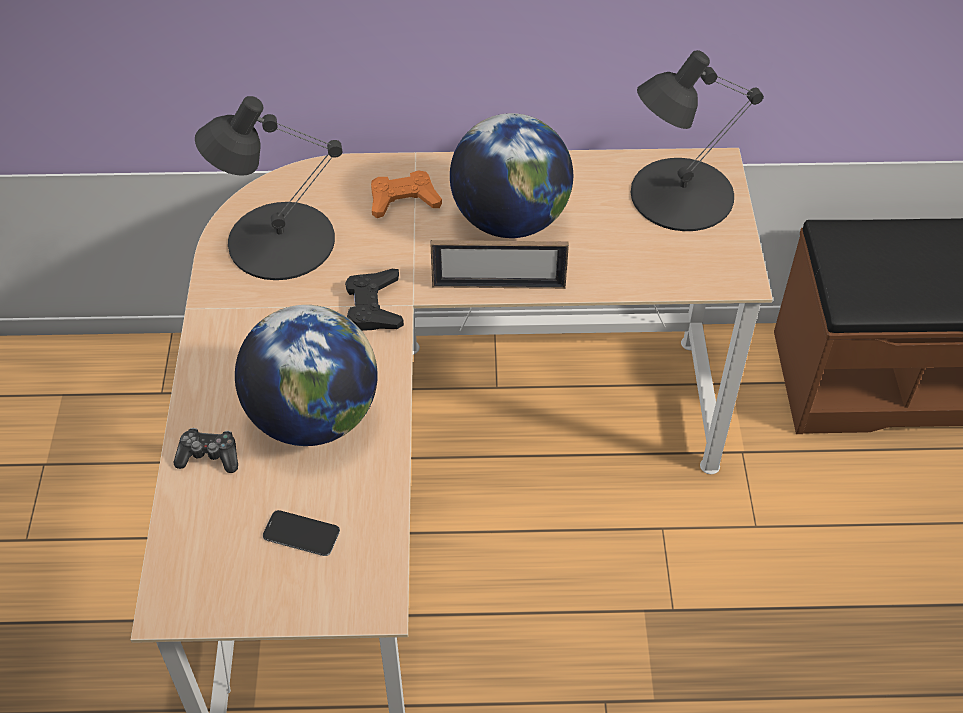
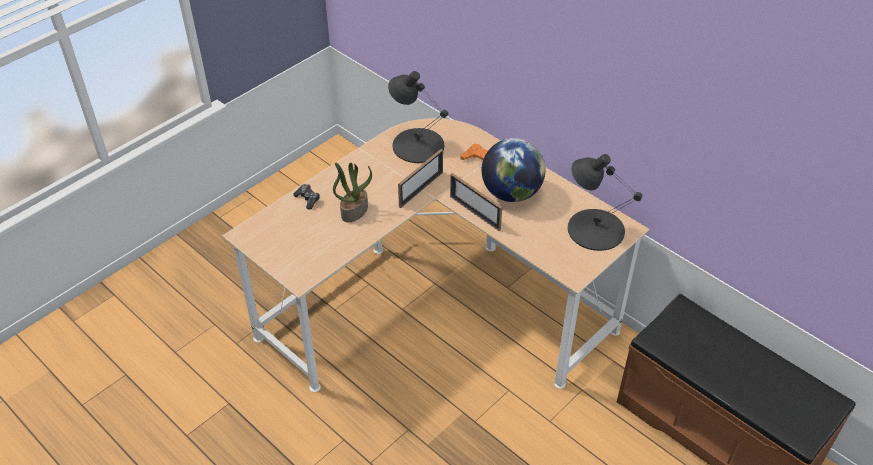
camera: 45 degrees right, 5 degrees down
(301, 534) = (305, 243): phone -> none
(313, 417) = (354, 211): globe -> potted plant
(374, 306) = (421, 189): black game controller -> picture frame

